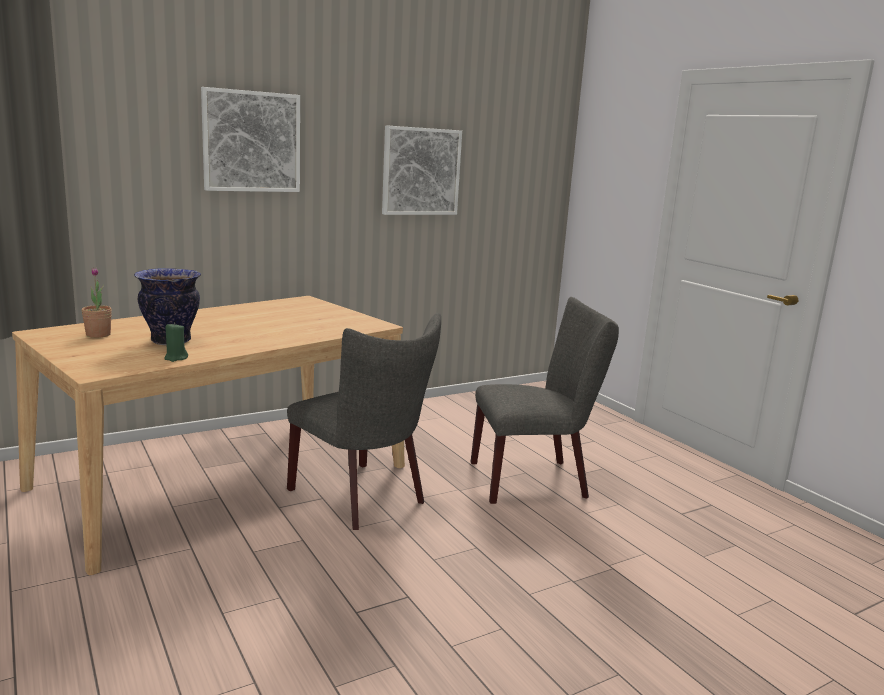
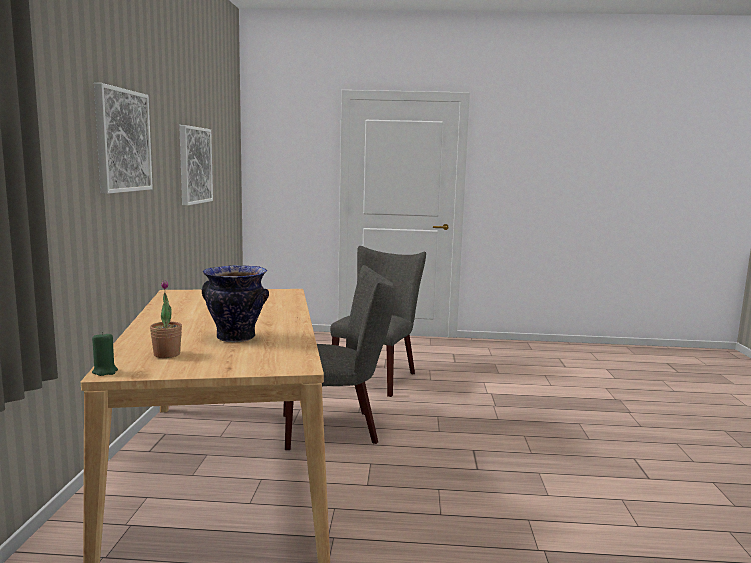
camera: 55 degrees left, 5 degrees down
(175, 358) = (292, 342): green candle -> green candle (105, 371)

